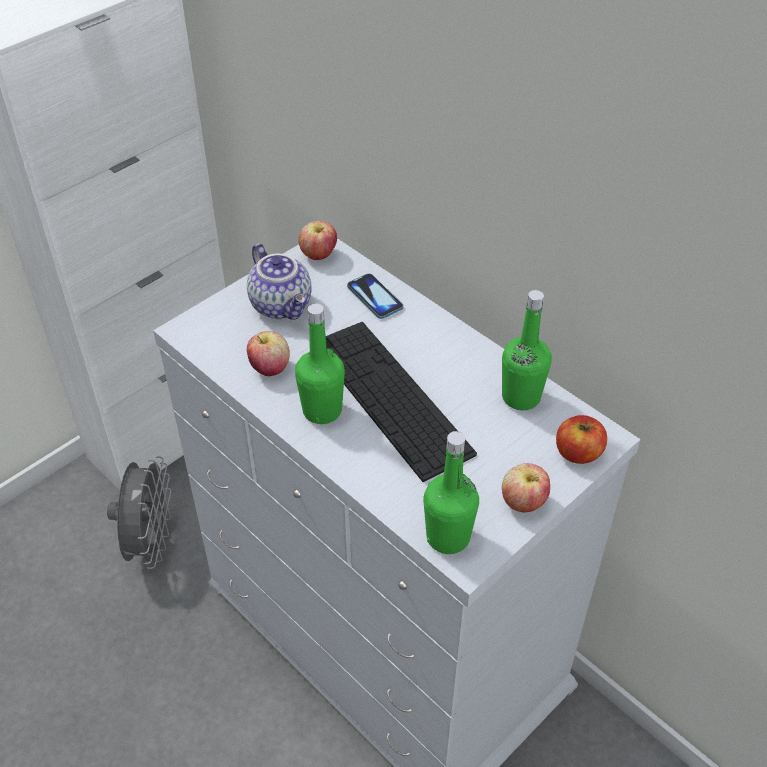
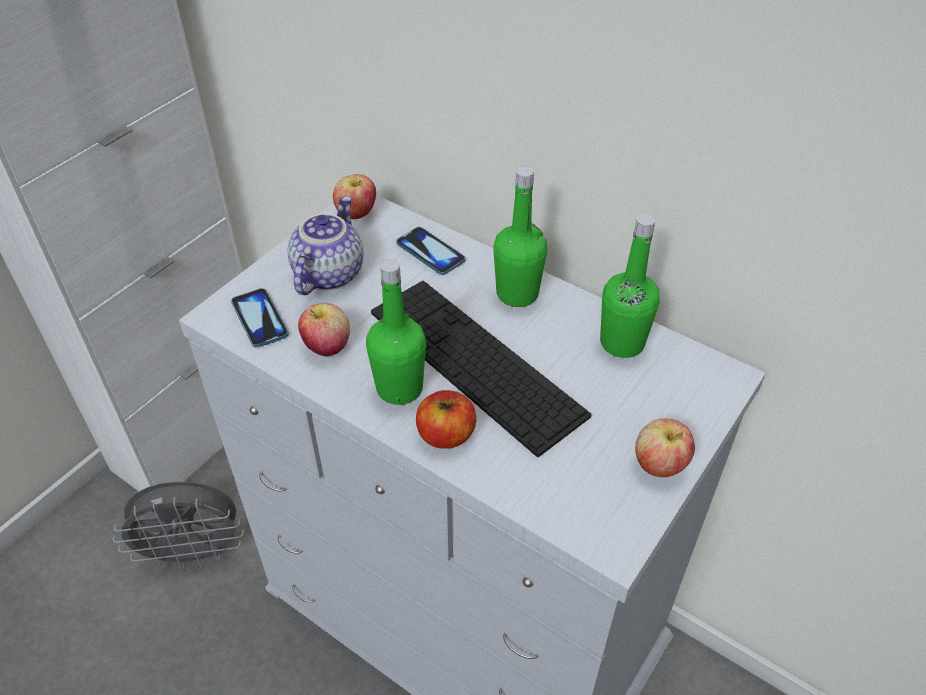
camera: 10 degrees left, 0 degrees up
(150, 542) = (194, 553): grey fan -> grey fan turned 90 degrees clockwise
(219, 338) = (259, 319): none -> phone
(283, 305) = (327, 273): teapot -> teapot turned 120 degrees counterclockwise
(448, 537) = (584, 520): green bottle -> green bottle (517, 294)
(578, 453) = (703, 397): apple -> apple (446, 435)

